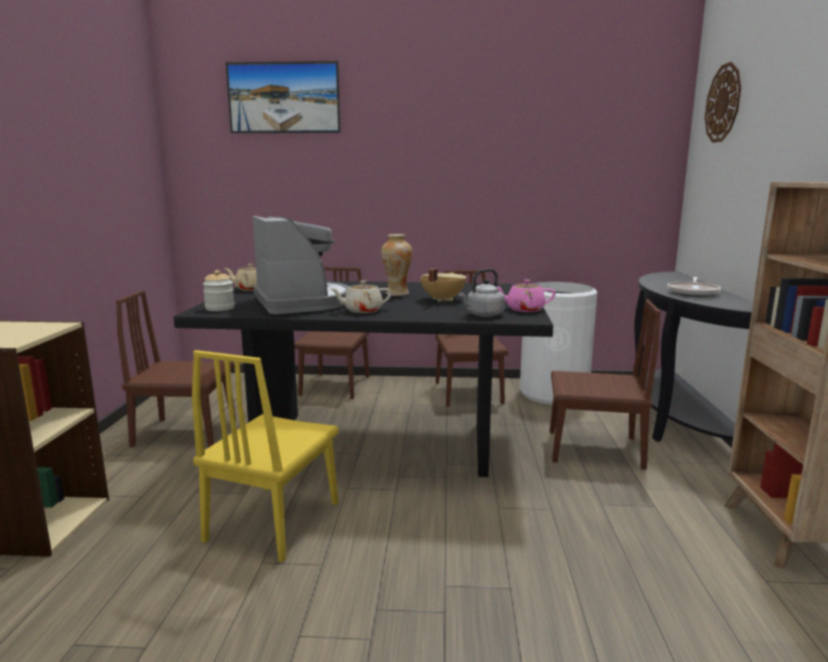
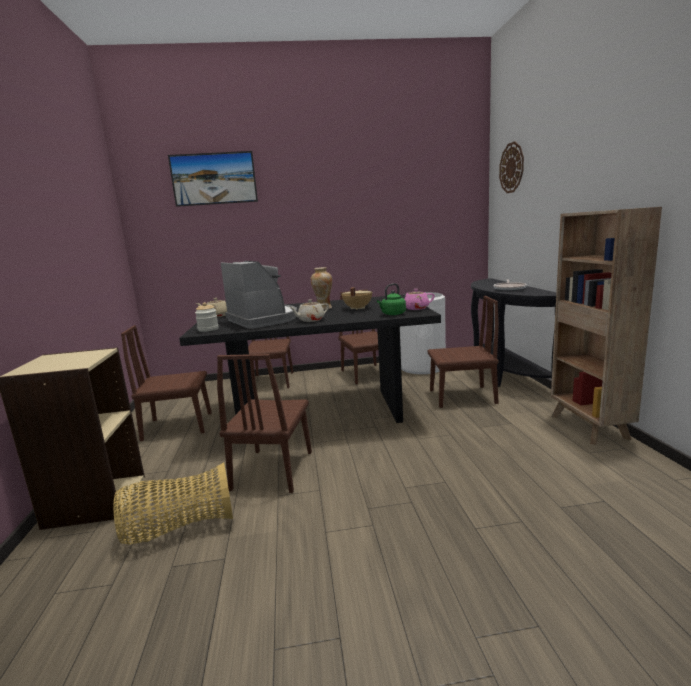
camera: 10 degrees left, 0 degrees up
(111, 586) = (178, 527): none -> basket
(273, 520) = (273, 470): yellow chair -> brown chair
(483, 315) = (392, 314): grey kettle -> green kettle

